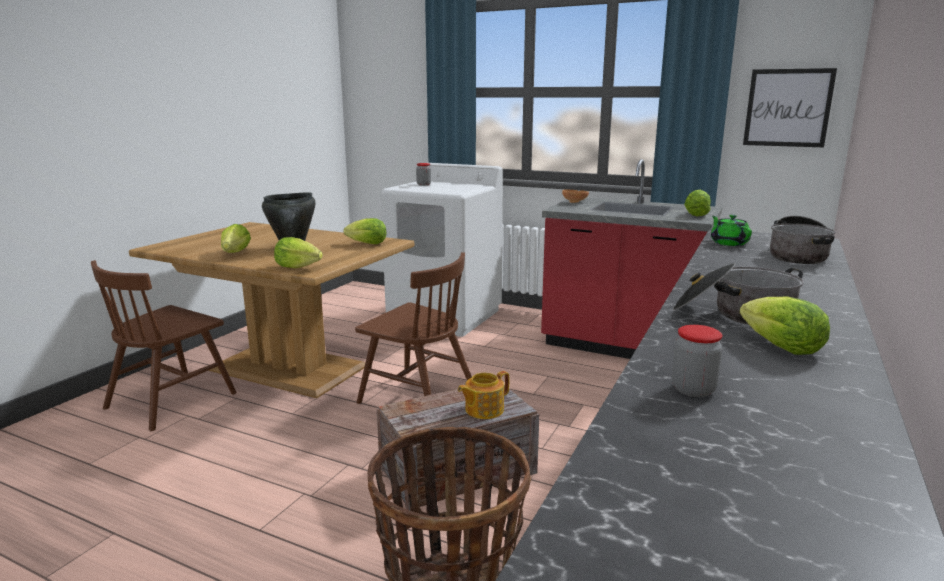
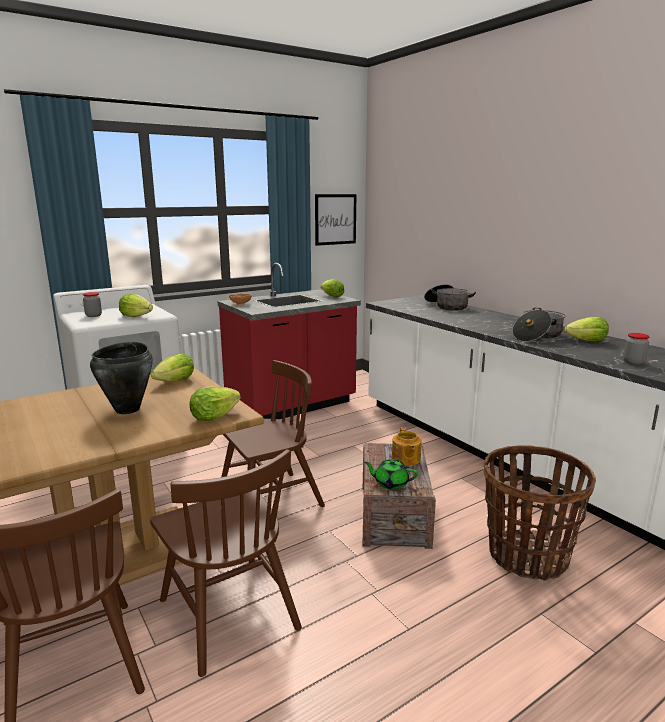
camera: 60 degrees left, 0 degrees up
(236, 253) = (92, 437): lettuce -> lettuce (136, 316)
(244, 432) = (228, 613): none -> brown chair
(728, 243) = (407, 308): green teapot -> green teapot (390, 483)

